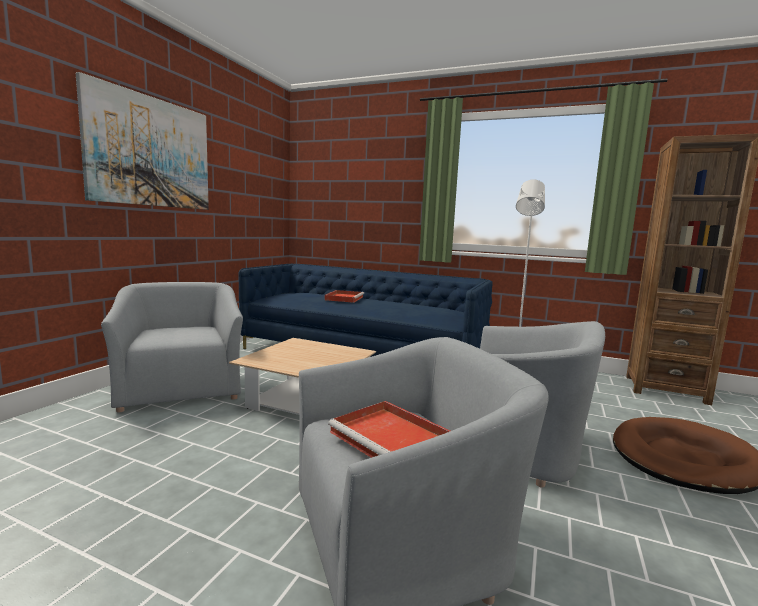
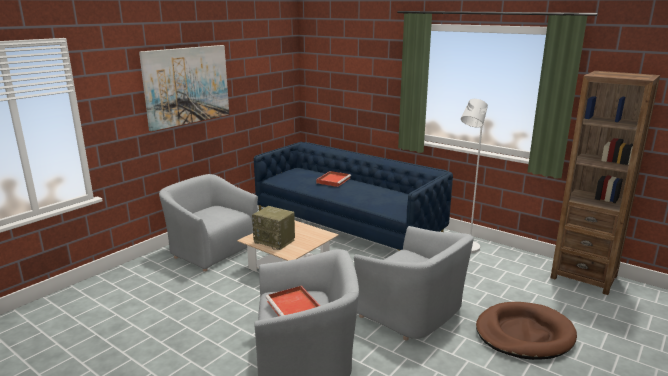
camera: 15 degrees right, 10 degrees up
(181, 388) = (212, 250): grey armchair -> grey armchair turned 45 degrees counterclockwise
(290, 361) = (275, 241): none -> radio

